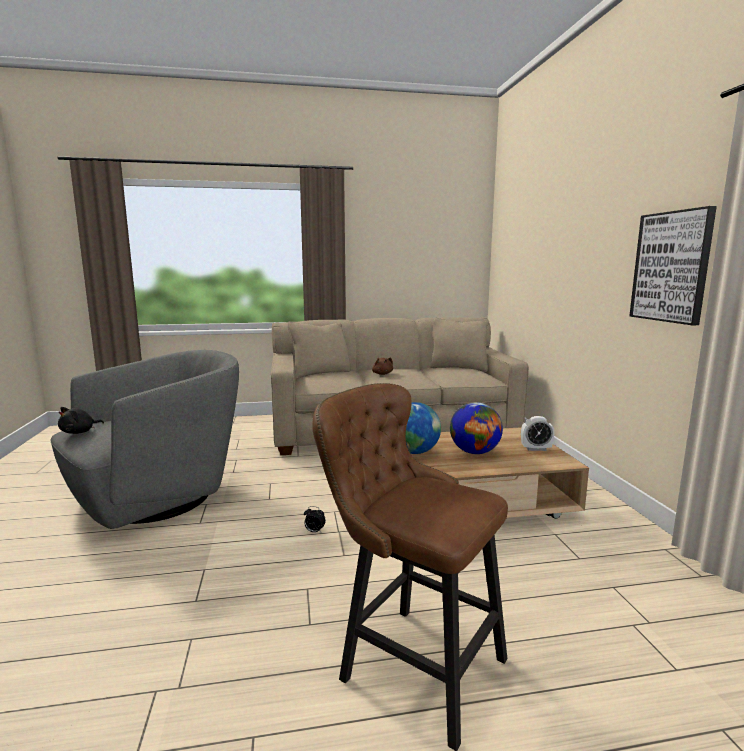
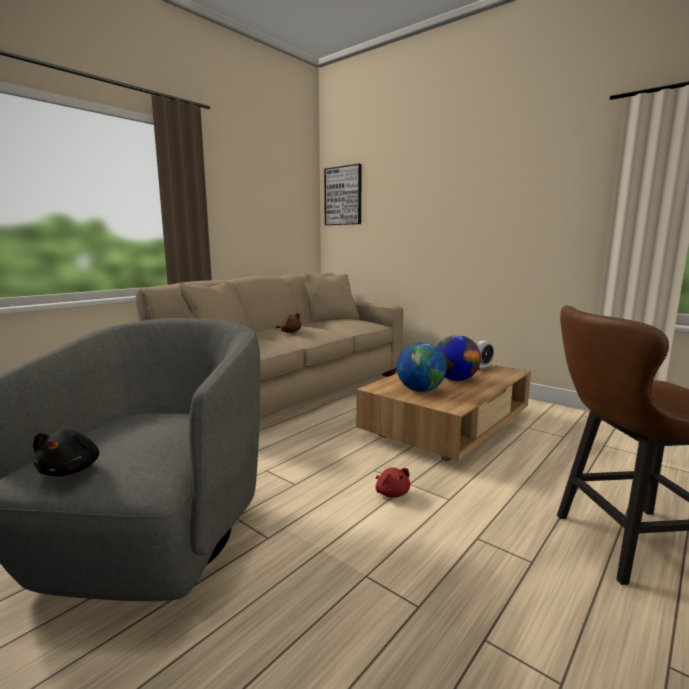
camera: 40 degrees left, 0 degrees up
(314, 531) = (391, 493): alarm clock -> red plush toy
(671, 267) = (555, 218): picture -> picture (343, 196)

